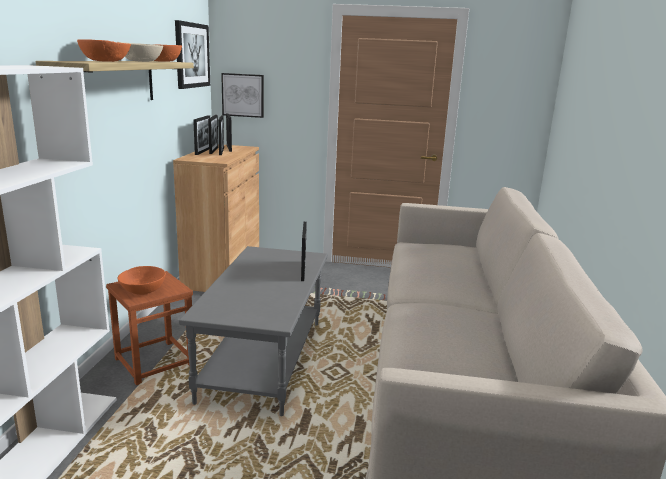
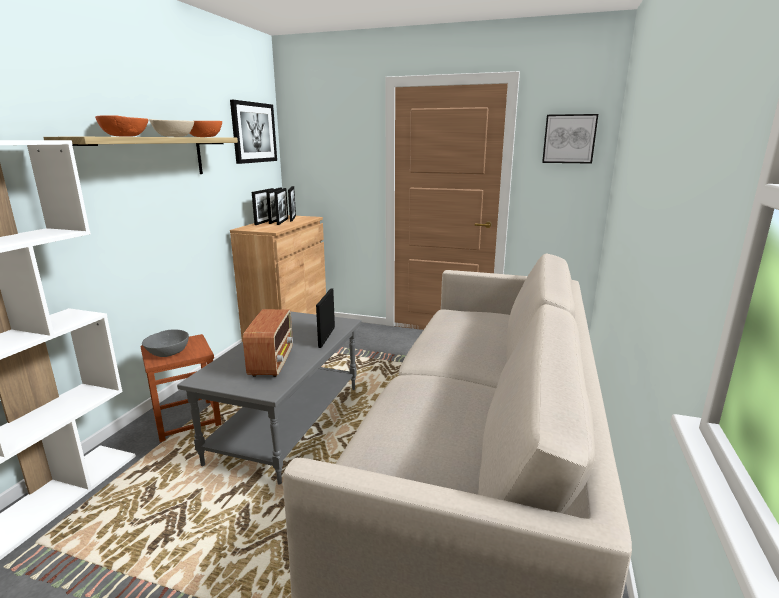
camera: 10 degrees right, 0 degrees up
(143, 290) = (168, 353): orange bowl -> grey bowl
(243, 95) = (308, 168): picture -> picture (569, 139)
(263, 296) = (272, 362): none -> radio

